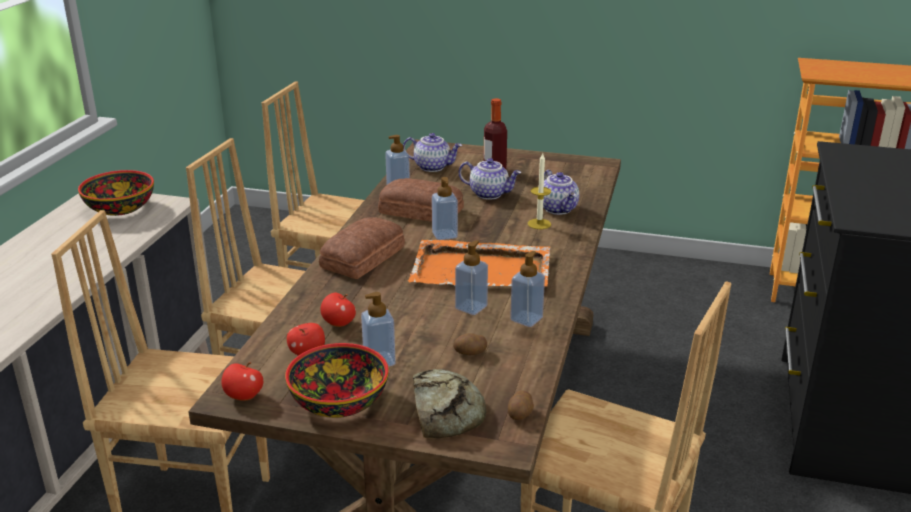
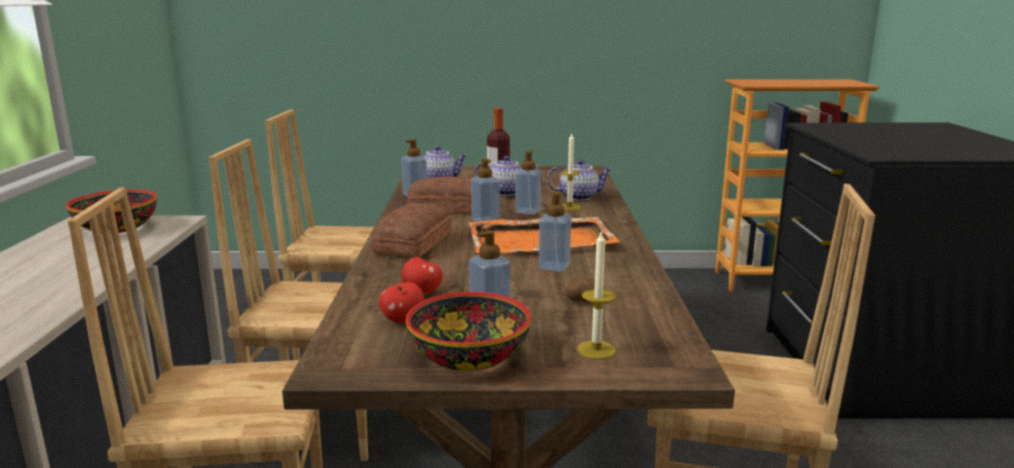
camera: 15 degrees left, 10 degrees down
(243, 396) = (348, 367): apple -> none
(444, 411) = (596, 350): bread -> candle
(520, 414) = (679, 342): potato -> none
(526, 319) = (617, 269): soap dispenser -> soap dispenser (528, 211)
(559, 209) = (579, 197): teapot -> teapot turned 60 degrees counterclockwise

